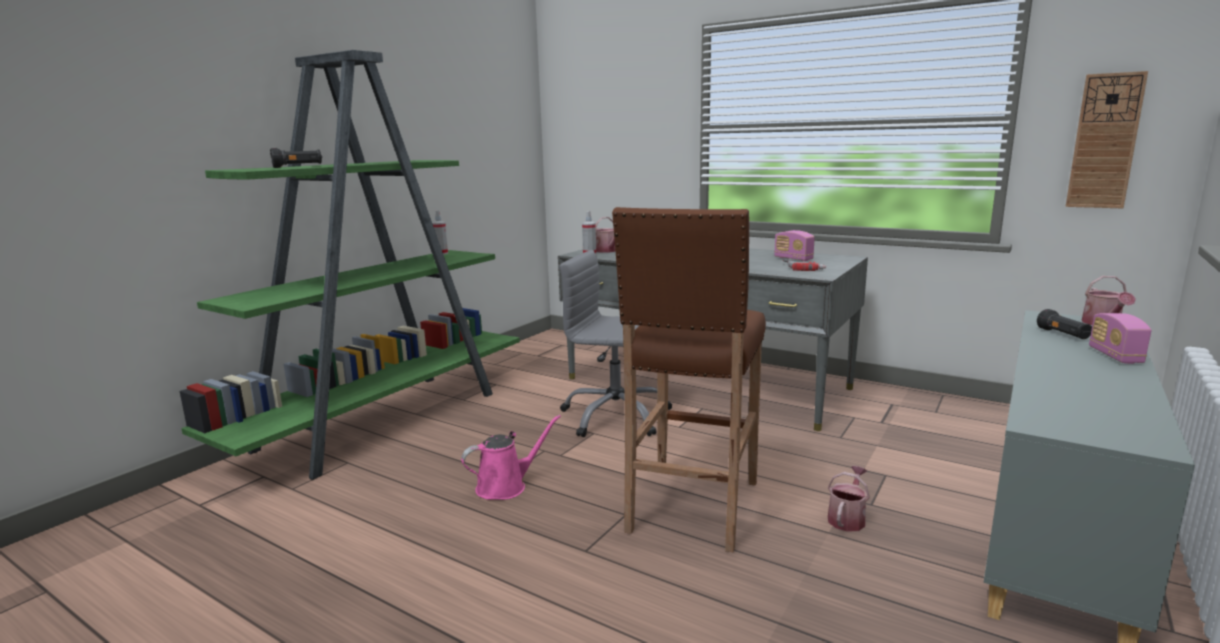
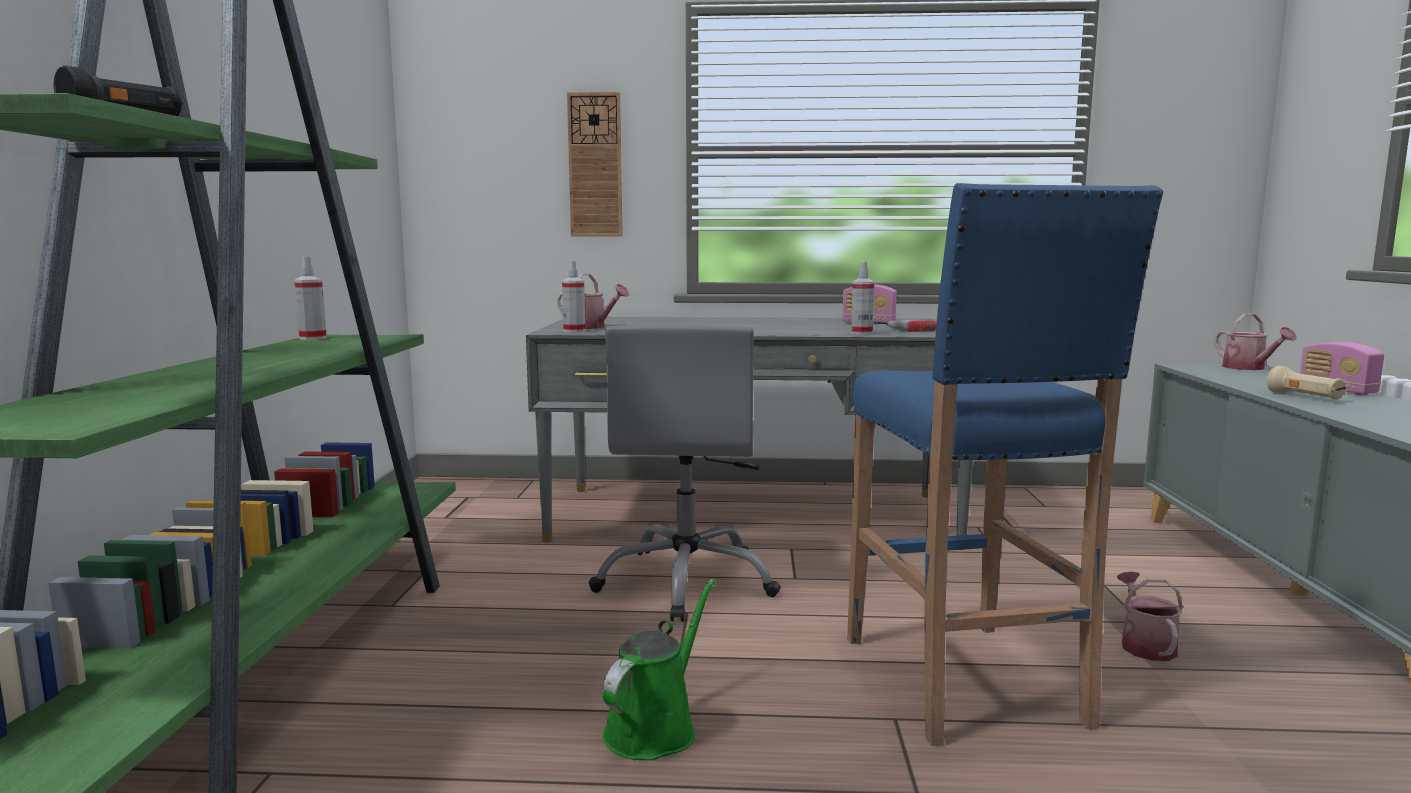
camera: 30 degrees left, 5 degrees down
(506, 486) = (655, 728): pink watering can -> green watering can
(615, 416) = (687, 581): grey office chair -> grey office chair turned 75 degrees counterclockwise
(692, 507) = (965, 682): brown stool -> blue stool
(756, 269) = (861, 333): none -> spray bottle
(1056, 358) = (1305, 397): none -> beige flashlight
(1063, 335) = (1248, 379): black flashlight -> none
(1104, 141) = (1175, 175): wall clock -> wall clock (595, 165)

